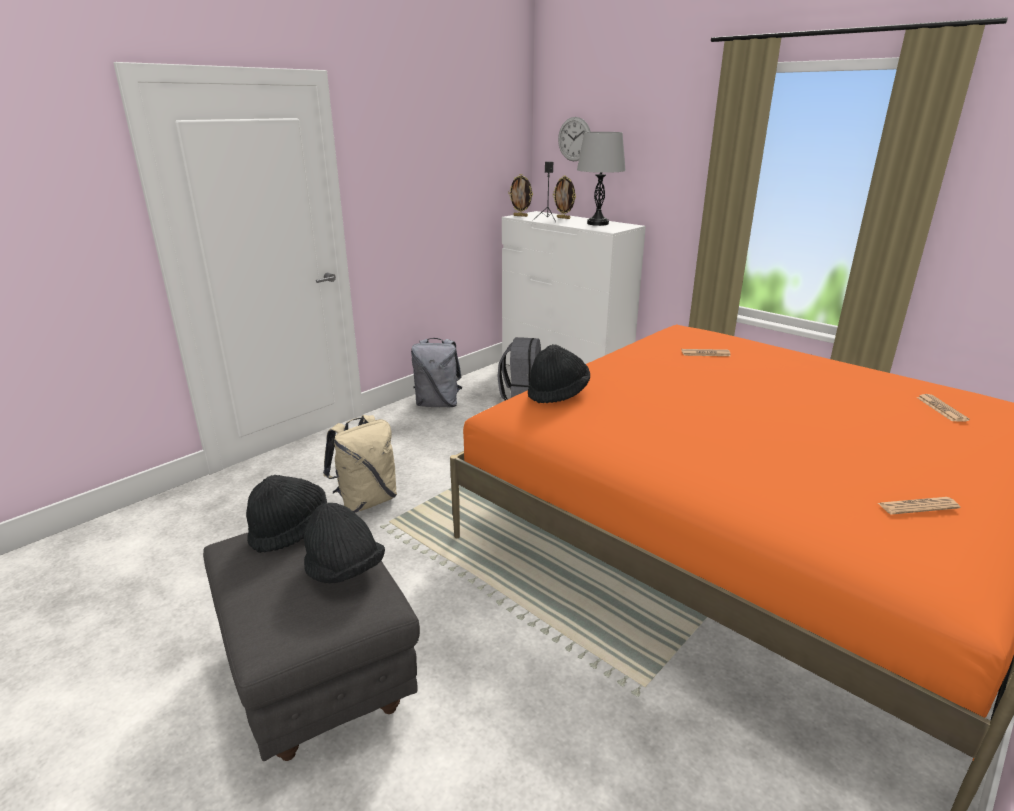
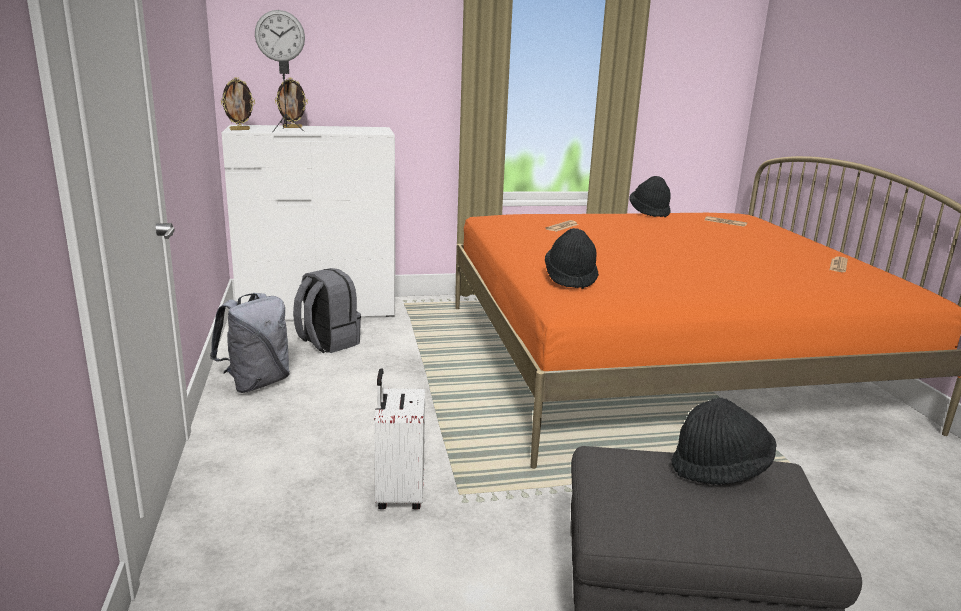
camera: 55 degrees left, 5 degrees down
(290, 530) = (618, 479): black hat -> black hat (649, 212)
(366, 501) = (398, 494): beige backpack -> white suitcase
(597, 223) = (345, 129): grey table lamp -> none

